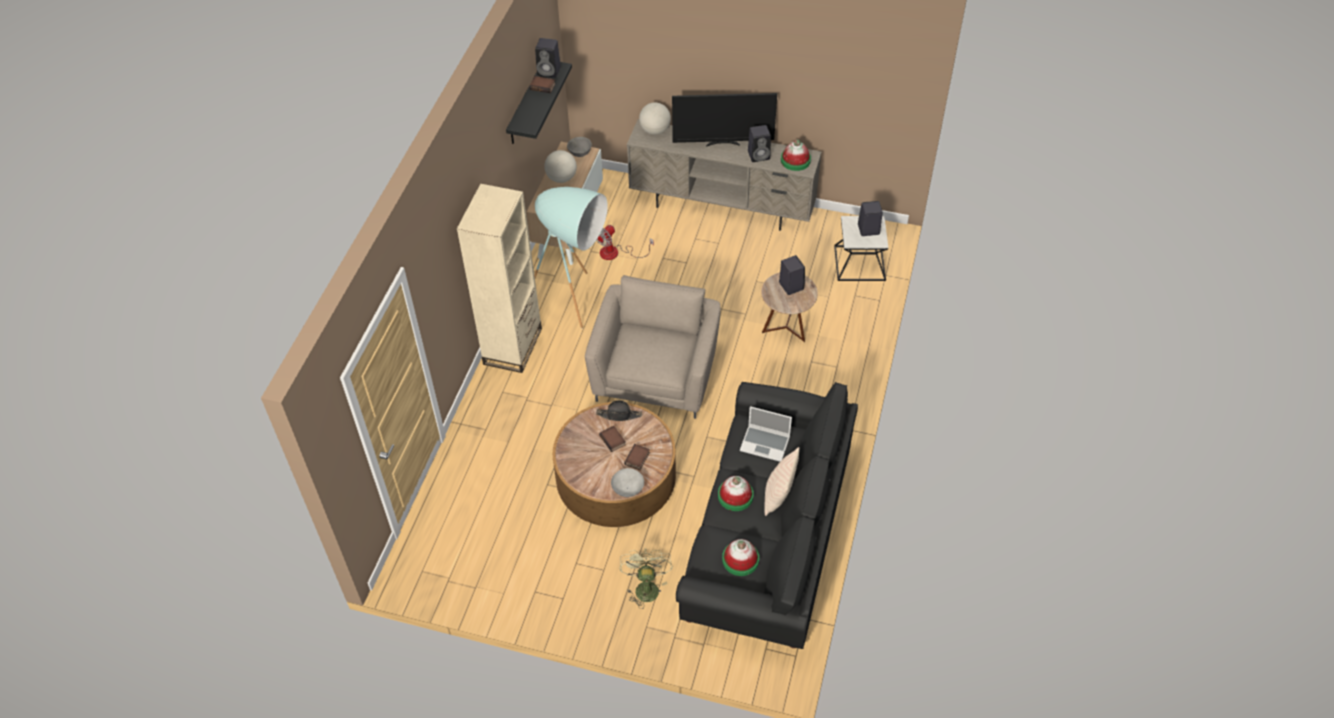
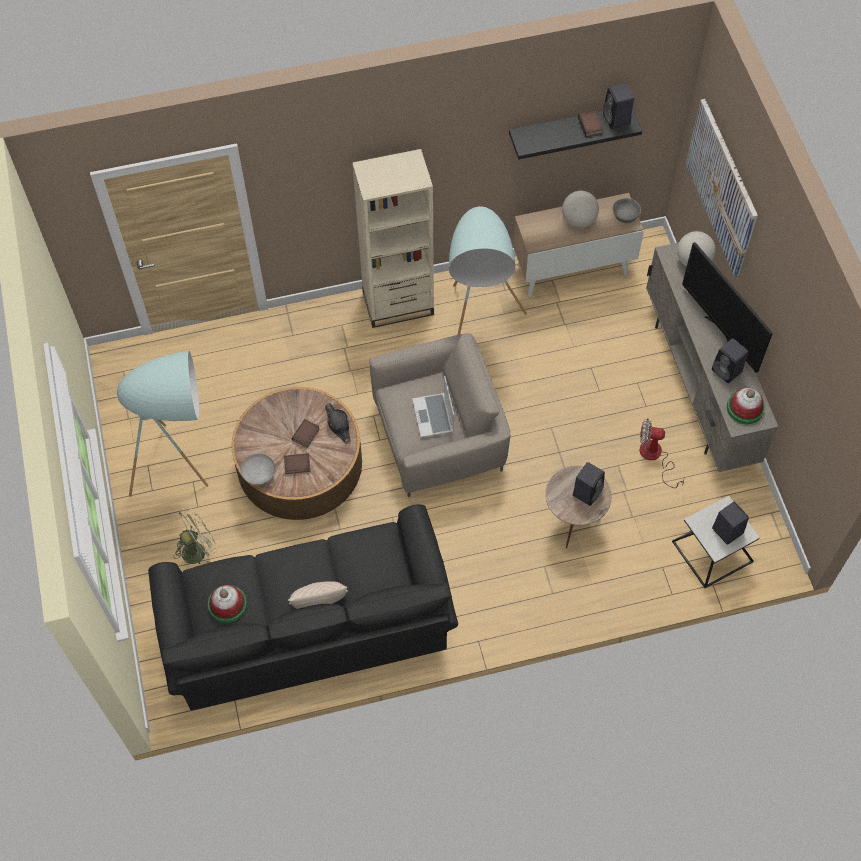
camera: 60 degrees right, 10 degrees up
(557, 564) = (184, 467): none -> turquoise floor lamp
(616, 253) = (569, 325): fan -> fan (655, 457)
(643, 58) = (722, 187): none -> picture
(735, 496) = (298, 567): hat -> none
(765, 443) = (372, 564): laptop -> laptop (434, 416)

